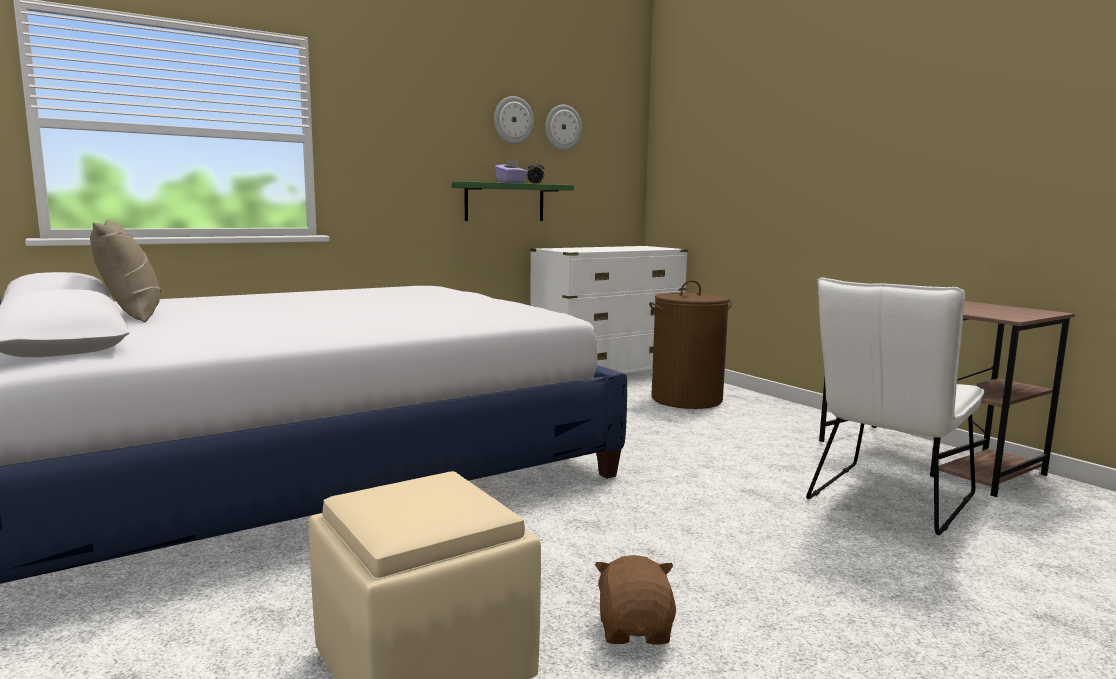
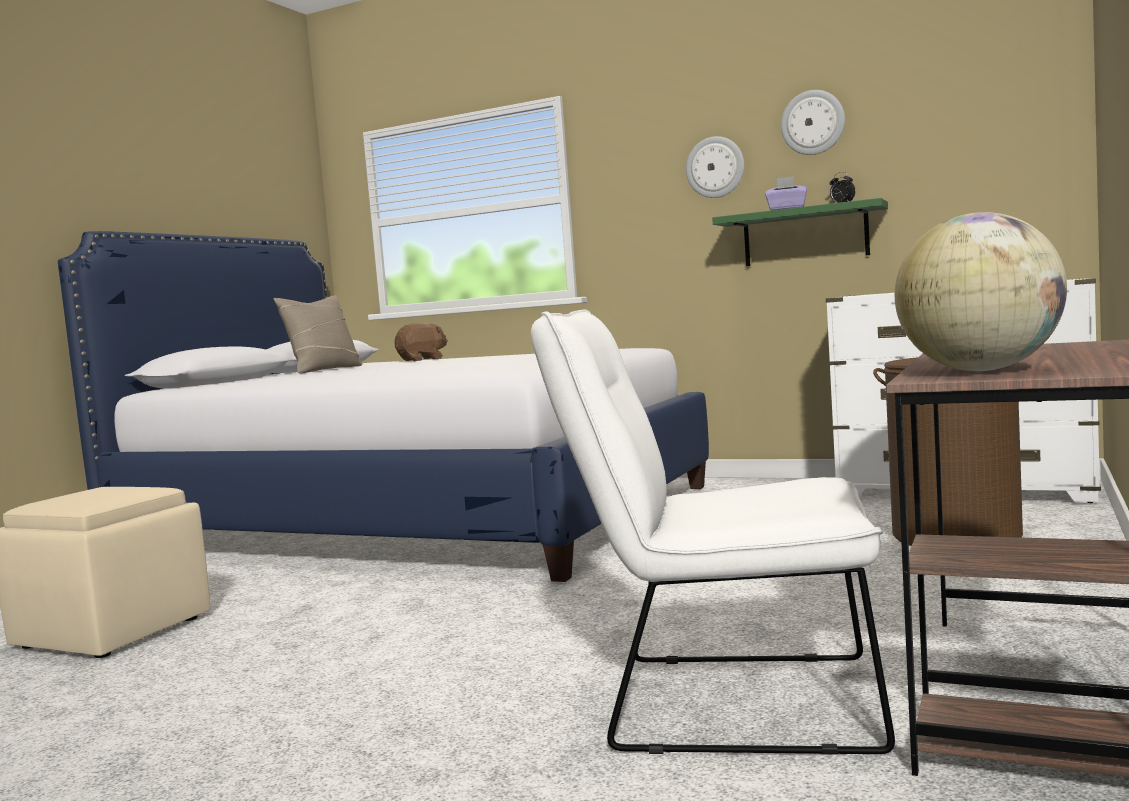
camera: 60 degrees right, 5 degrees down
(562, 127) = (899, 113): wall clock -> wall clock (715, 167)
(635, 630) = (200, 668): brown plush toy -> brown plush toy (422, 359)
(993, 313) = (981, 370): none -> globe

